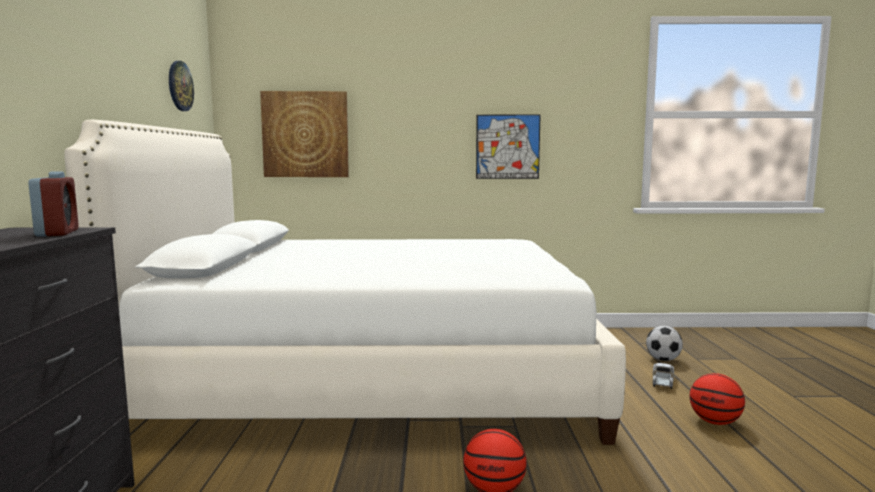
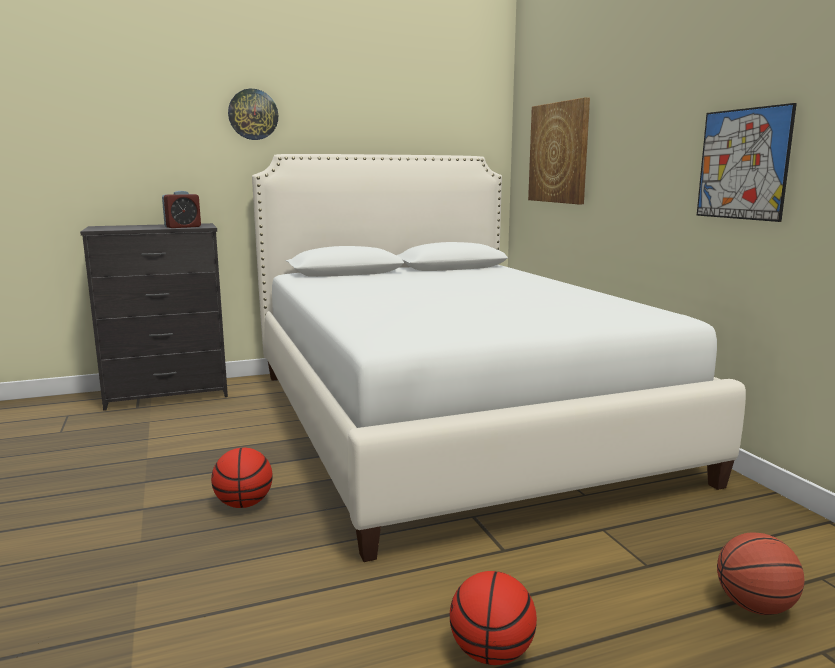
camera: 70 degrees right, 5 degrees up
(180, 86) = (442, 113): wall clock -> wall clock (253, 114)
(662, 382) = (627, 603): toy truck -> none
(663, 359) = (754, 606): football -> basketball

